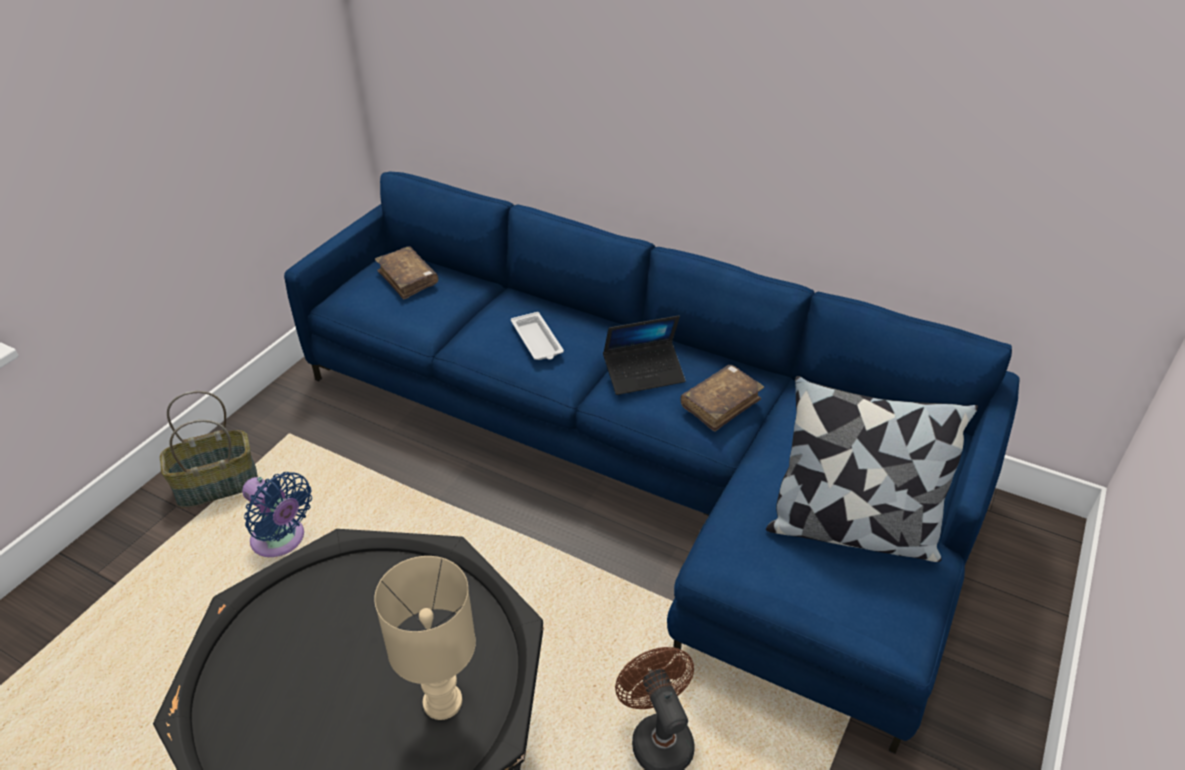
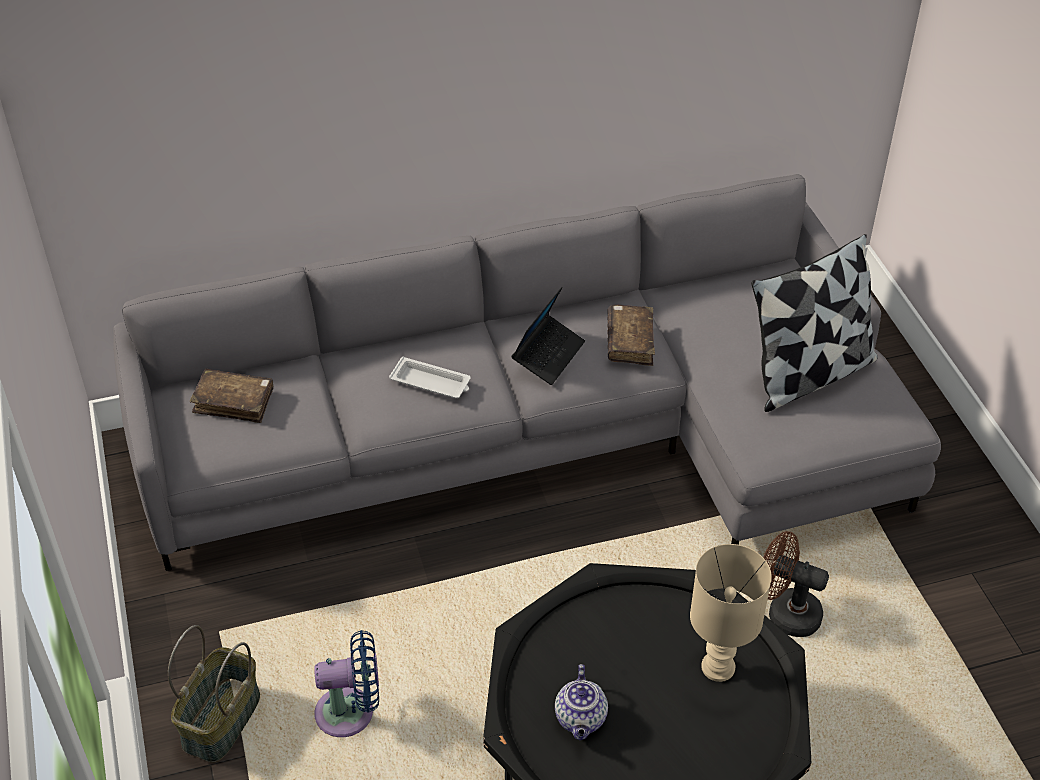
camera: 45 degrees left, 5 degrees up
(295, 646) = (581, 719): none -> teapot
(644, 462) = (547, 438): blue sofa -> grey sofa

